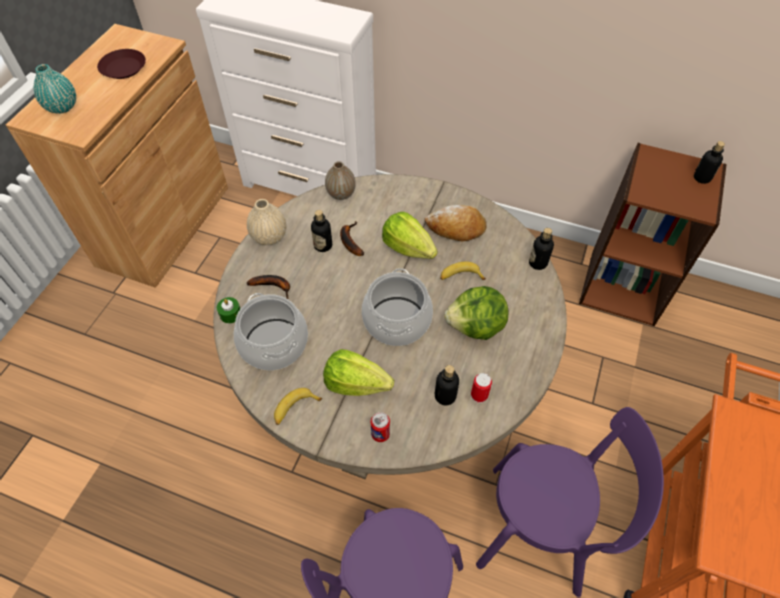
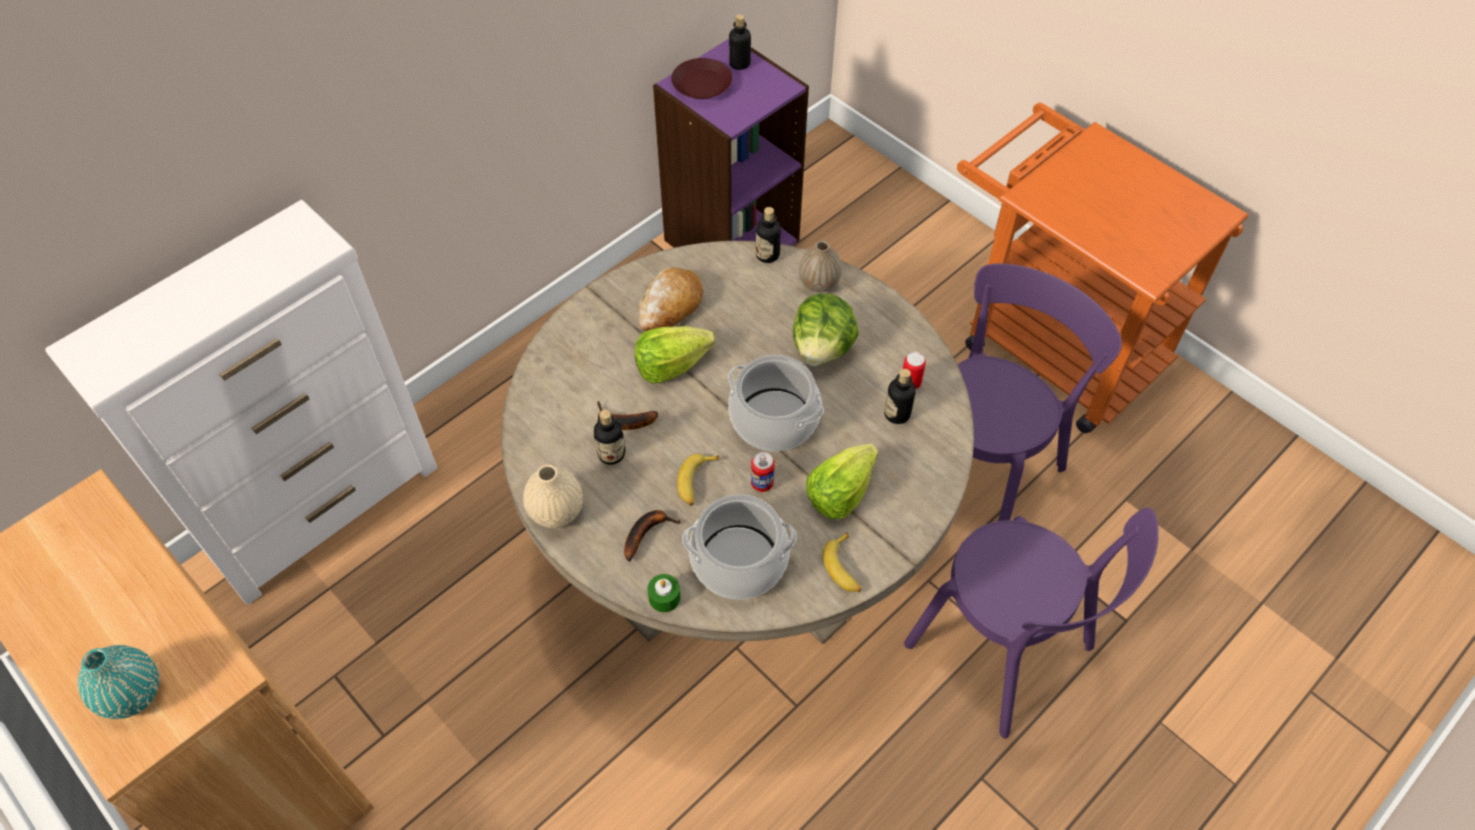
camera: 65 degrees left, 0 degrees up
(124, 68) = (102, 576): brown plate -> brown plate (702, 84)
(341, 194) = (534, 402): vase -> vase (819, 284)
(380, 434) = (916, 493): can -> can (762, 483)
(460, 276) = (745, 333): banana -> banana (696, 482)
(622, 286) = (730, 239): brown bookcase -> purple bookcase

